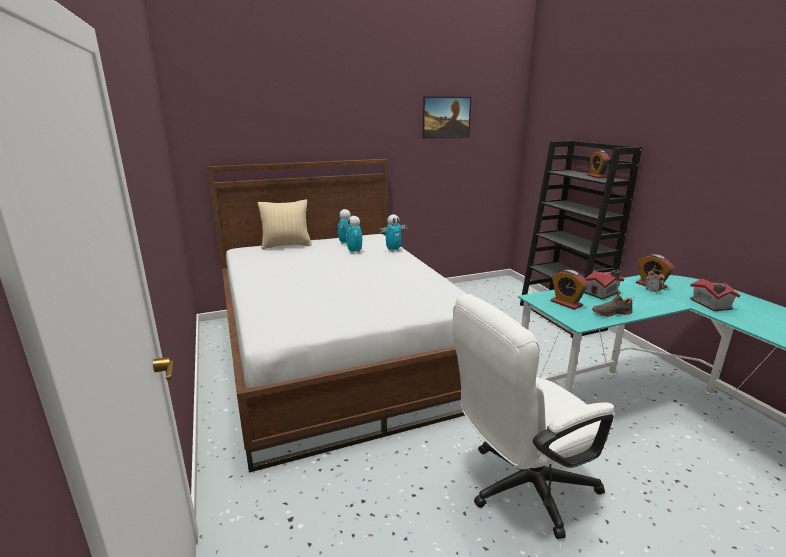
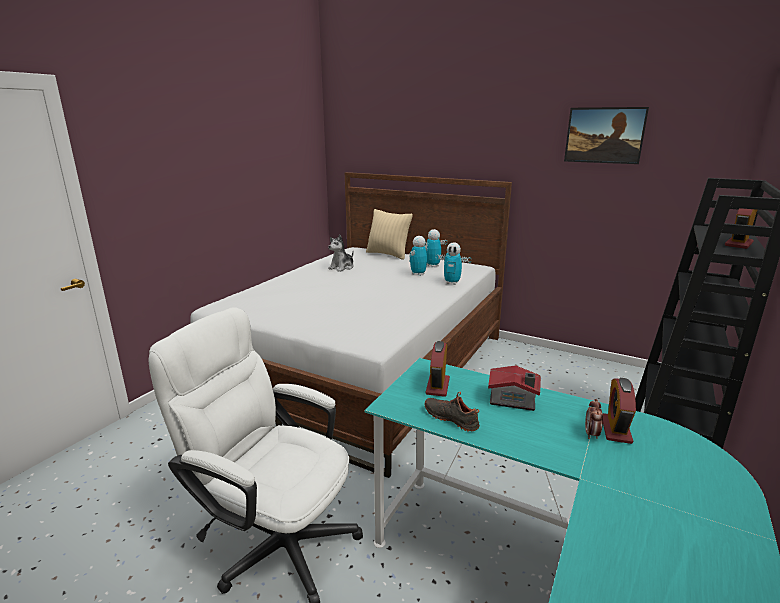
camera: 50 degrees right, 0 degrees up
(280, 266) = (342, 267): none -> plush toy
(710, 304) = (627, 495): toy house -> none

